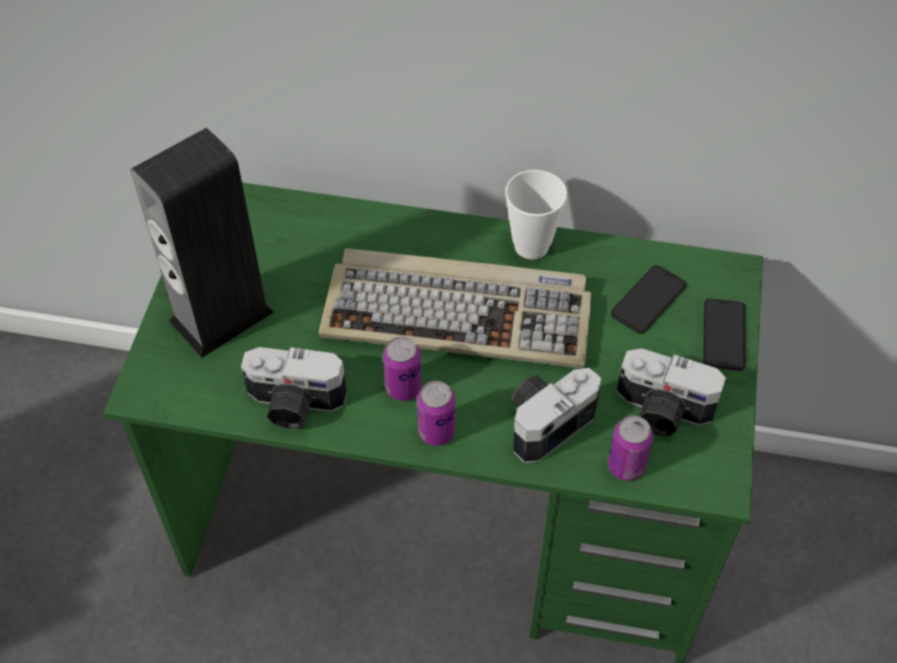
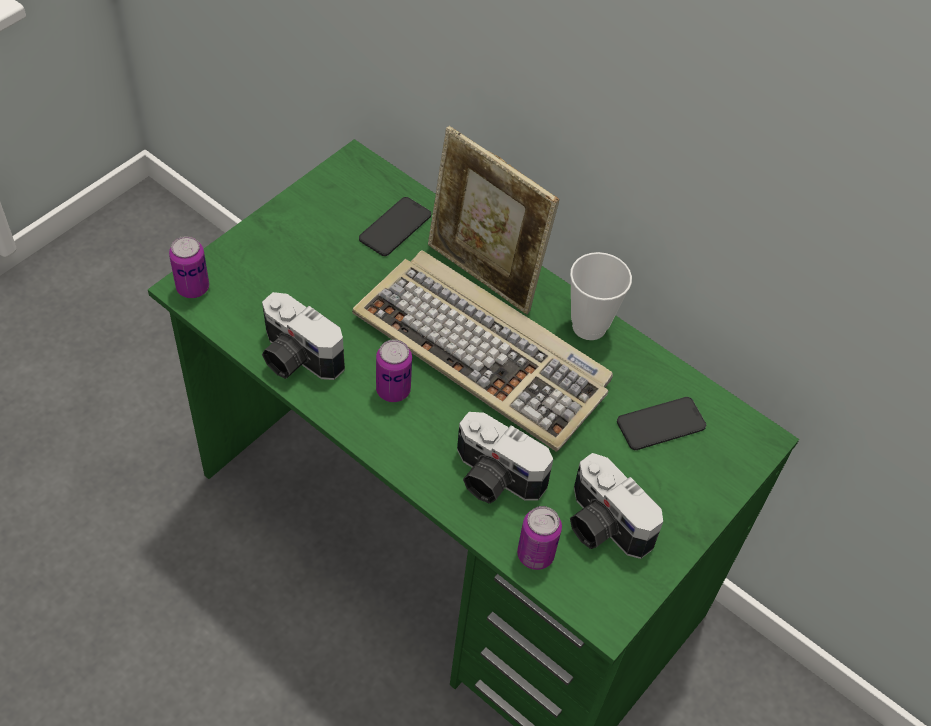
camera: 25 degrees right, 0 degrees up
(221, 316) = (289, 259): speaker -> none
(409, 246) = (483, 275): none -> picture frame
(436, 432) = (394, 440): can -> can (193, 287)
(545, 420) = (493, 479): camera -> camera turned 135 degrees counterclockwise
(723, 335) = (709, 489): phone -> phone (395, 227)

